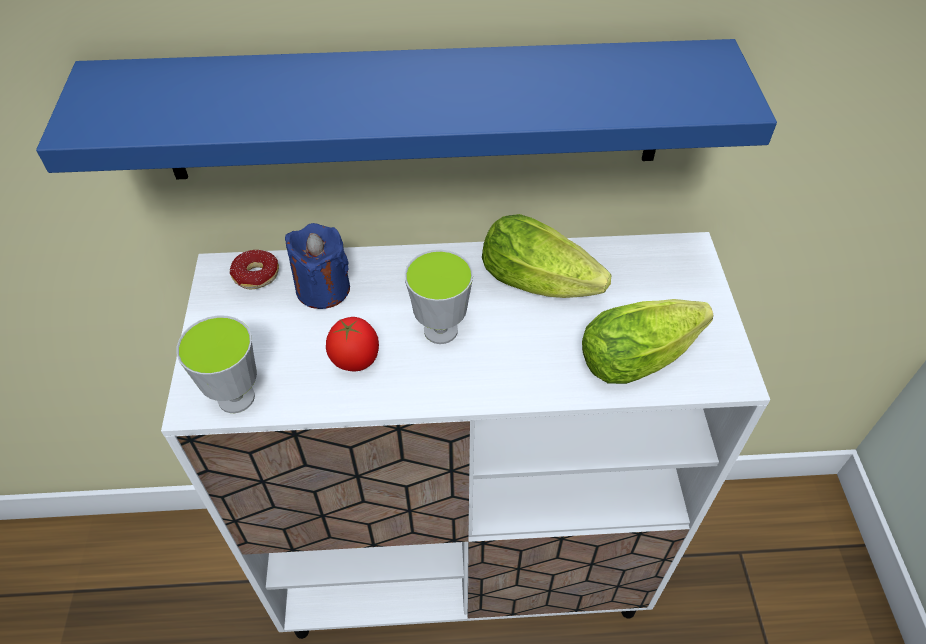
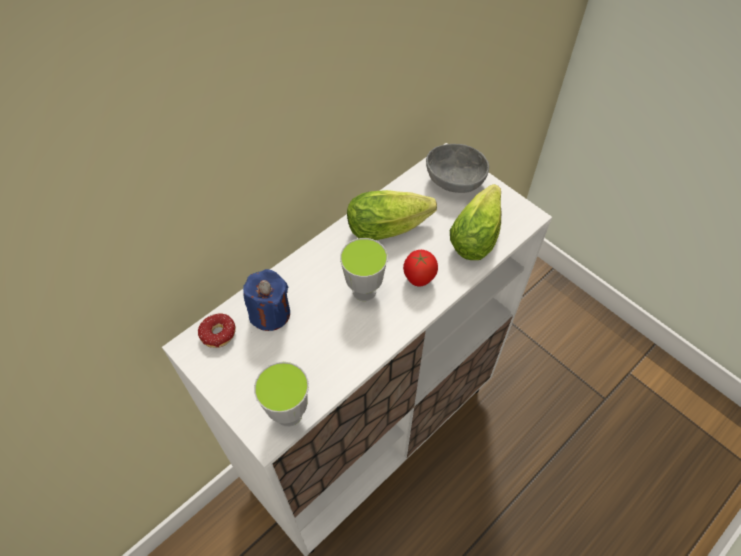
camera: 40 degrees left, 5 degrees up
(355, 362) = (336, 342): tomato -> tomato (418, 279)
(414, 112) = (279, 165): blue shelf -> none
(675, 278) = (454, 180): none -> grey bowl

